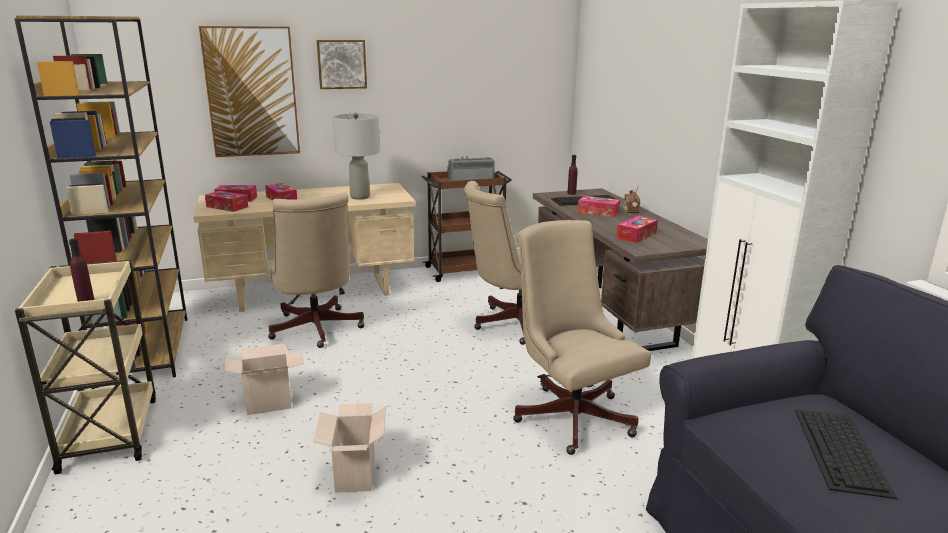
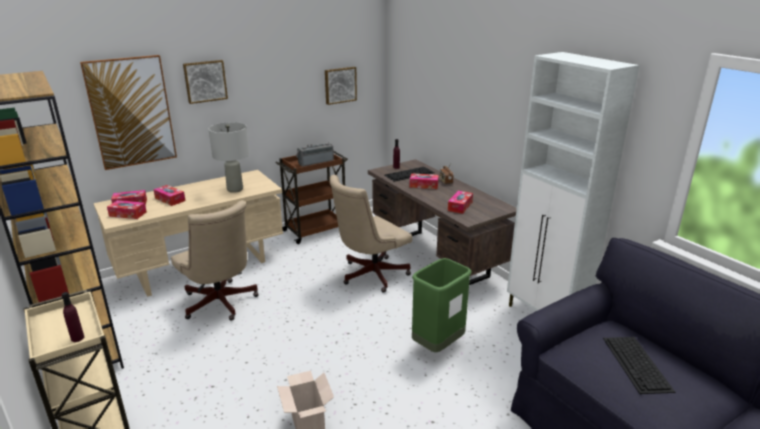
camera: 15 degrees left, 5 degrees up
(270, 402) = (215, 377): cardboard box -> none
(513, 87) = (340, 85): none -> picture
(570, 414) = (438, 345): beige office chair -> green trash can

